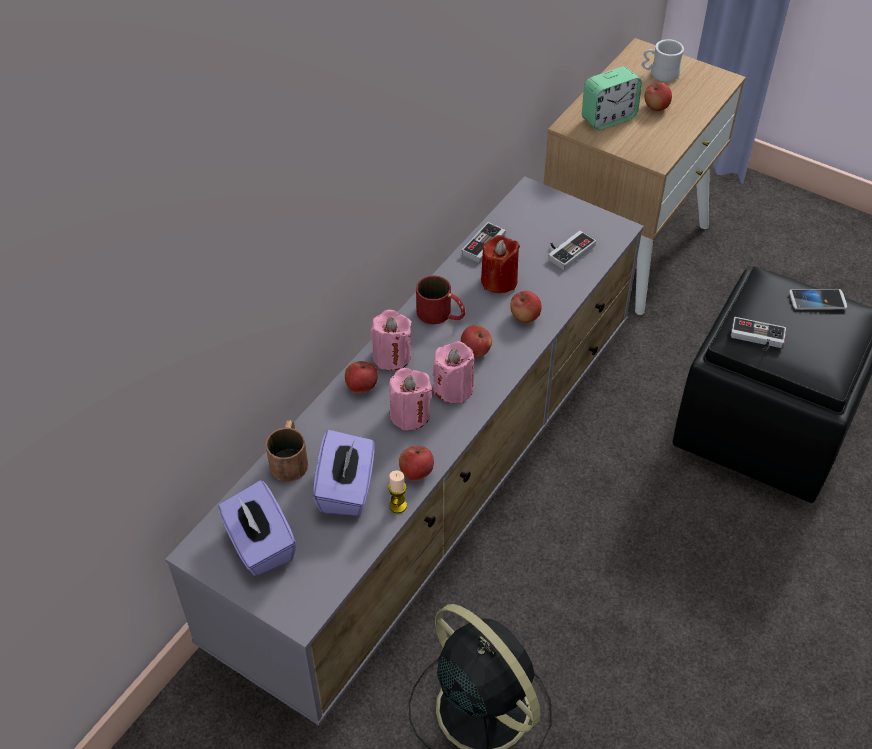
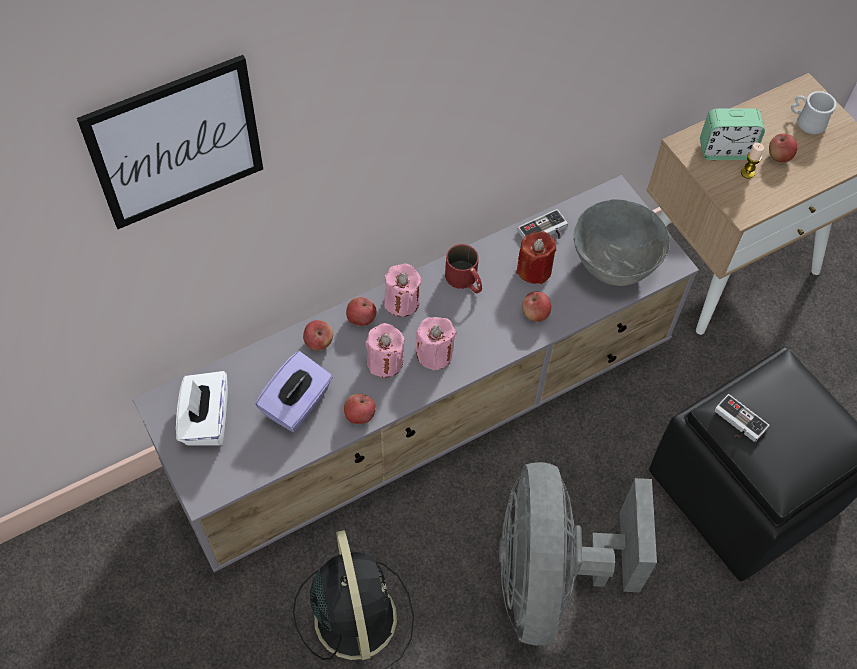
camera: 25 degrees right, 10 degrees up
(180, 194) = (176, 143): none -> picture
(259, 544) = (206, 420): purple tissue box -> white tissue box
(290, 458) = (270, 356): brown mug -> none
(398, 506) = (328, 437): candle -> candle (747, 173)
(475, 351) = (473, 328): apple -> apple (319, 342)
(567, 250) = (613, 265): game controller -> grey bowl
(644, 578) = (551, 576): none -> grey fan
(817, 300) = (821, 411): phone -> none

